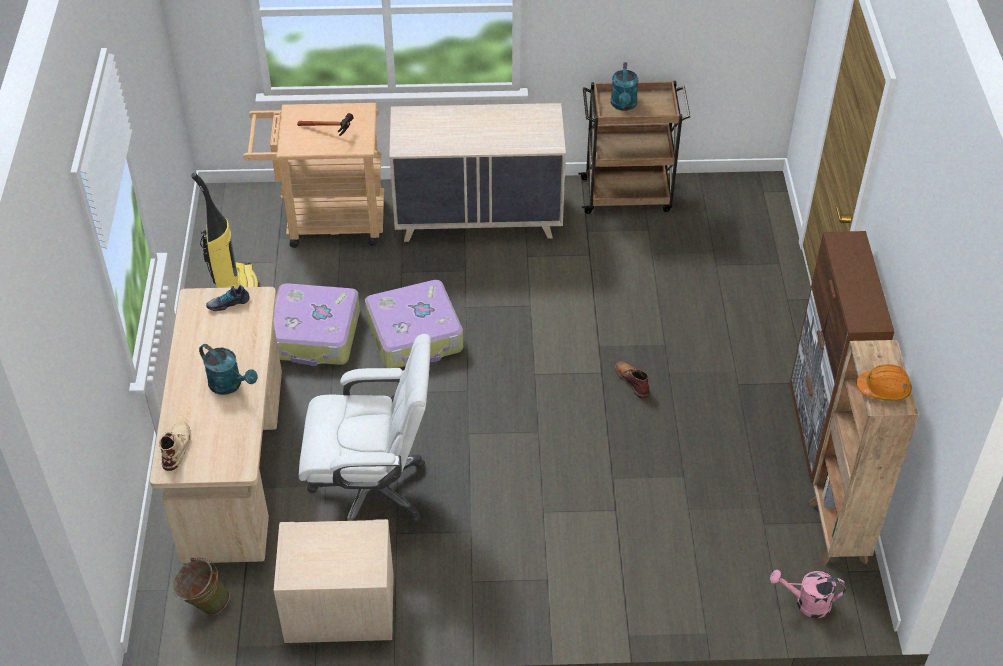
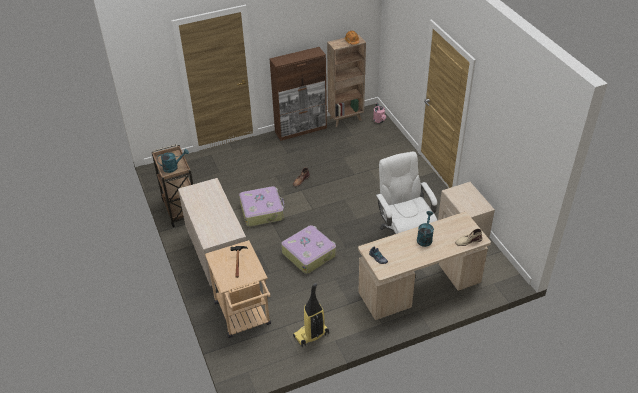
camera: 110 degrees left, 5 degrees down
(204, 604) = (491, 269): green bucket -> none
(315, 335) = (328, 290): suitcase -> suitcase (262, 211)

